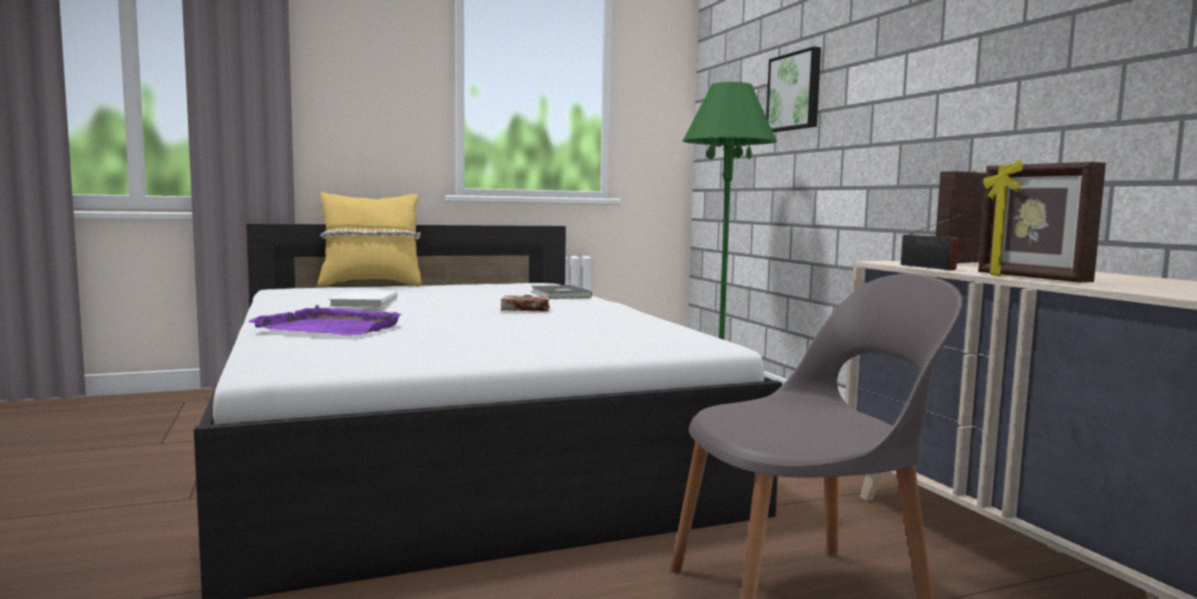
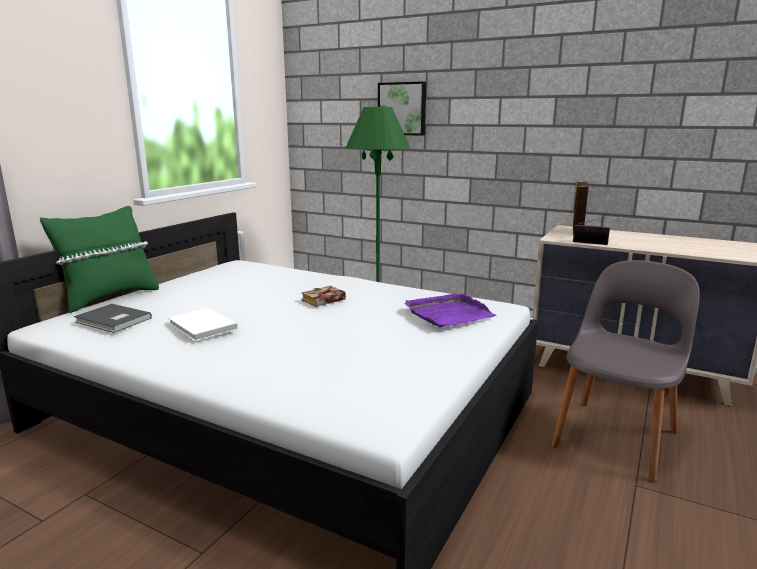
camera: 40 degrees left, 10 degrees up
(330, 328) = (277, 366): purple tray -> purple tray (448, 314)
(371, 285) = (109, 297): yellow pillow -> green pillow
(559, 295) = (291, 276): grey book -> grey book (112, 321)
(1030, 278) = (659, 249): picture frame -> none

